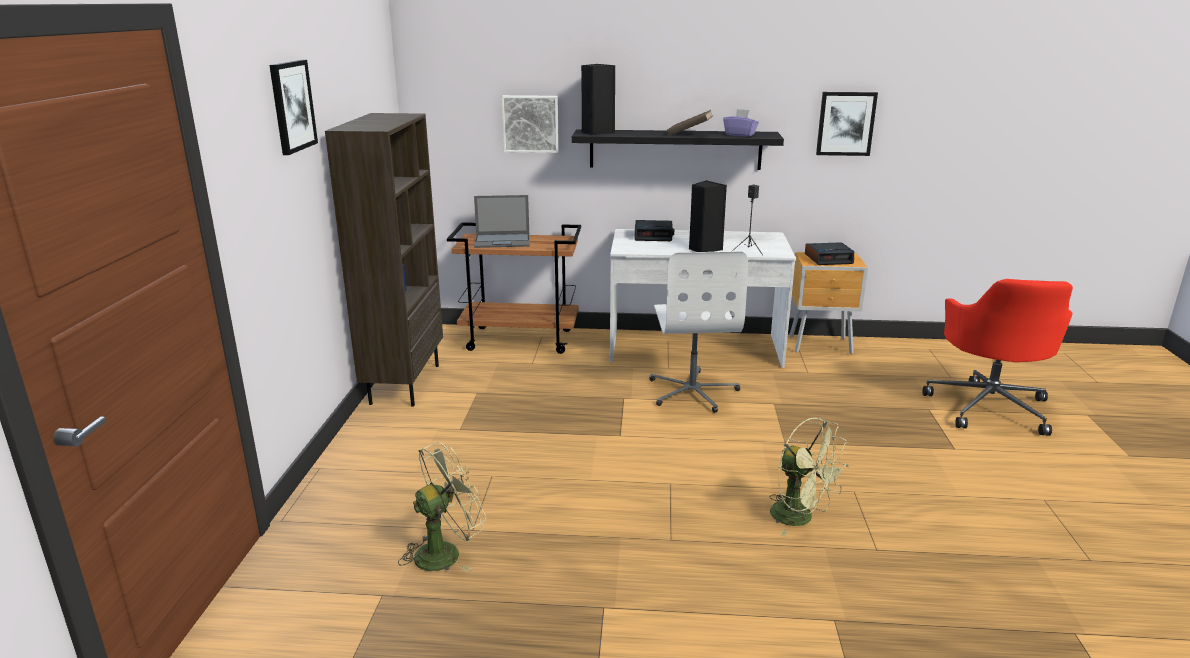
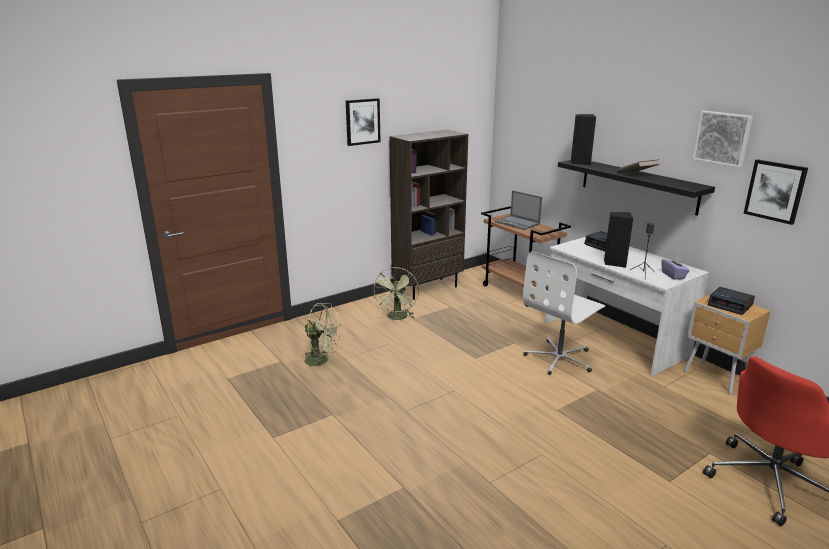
camera: 50 degrees right, 0 degrees up
(531, 123) = (554, 149): picture -> picture (723, 138)
(740, 134) = (672, 182): purple tissue box -> purple tissue box (673, 275)
(800, 518) = (482, 444): green fan -> green fan (397, 318)

